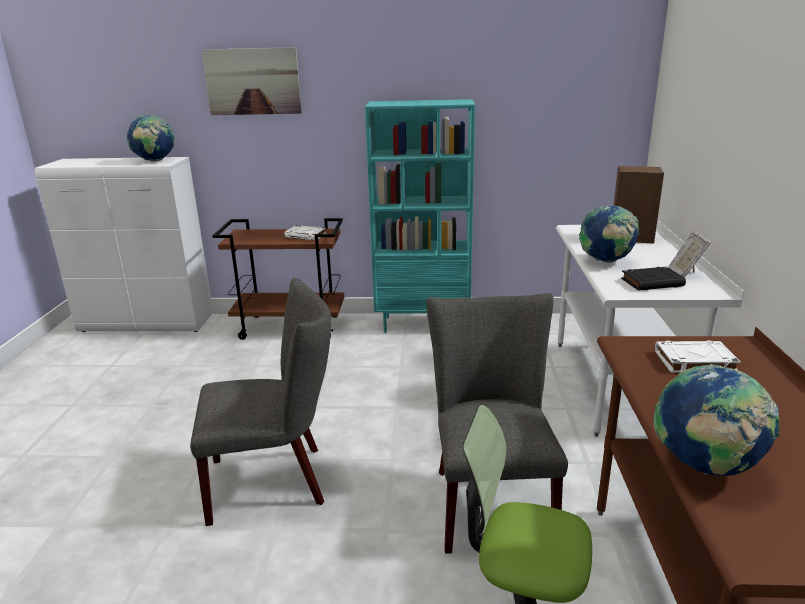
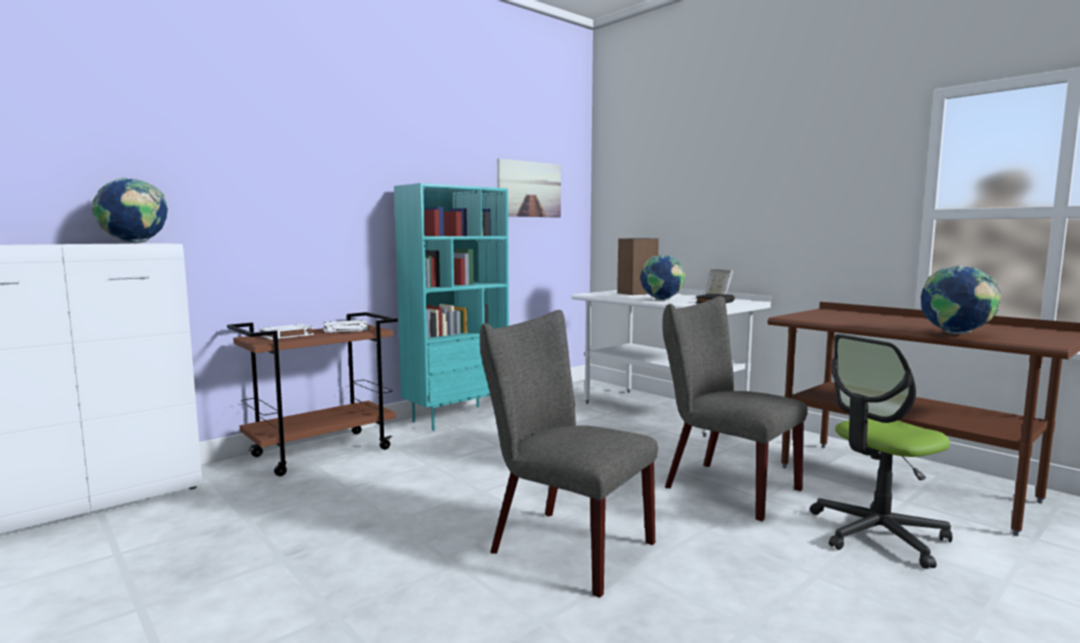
camera: 45 degrees left, 15 degrees down
(252, 81) = (263, 154): picture -> picture (529, 189)
(275, 481) = (562, 545): grey chair -> grey chair turned 90 degrees counterclockwise
(694, 361) = (833, 316): white book -> white book (286, 335)

